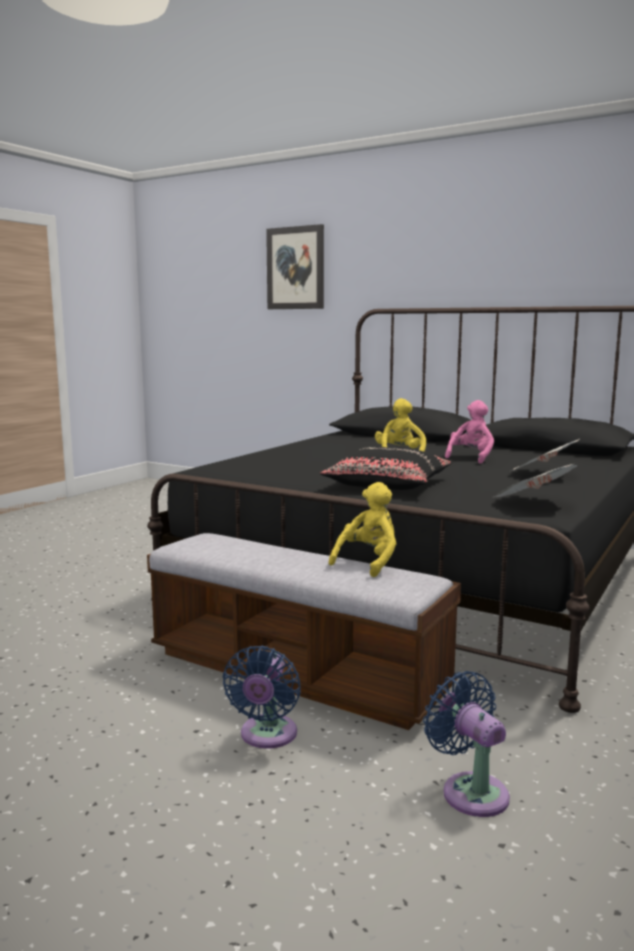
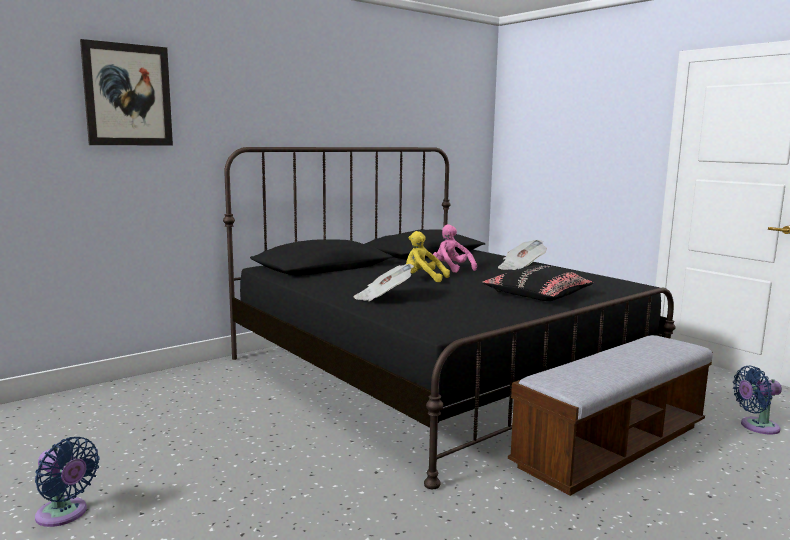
camera: 70 degrees left, 0 degrees up
(267, 736) = (711, 471): blue fan -> blue fan (64, 514)
(368, 562) = (629, 343): yellow plush toy -> none
(532, 503) = (604, 281): newspaper -> newspaper (383, 298)

